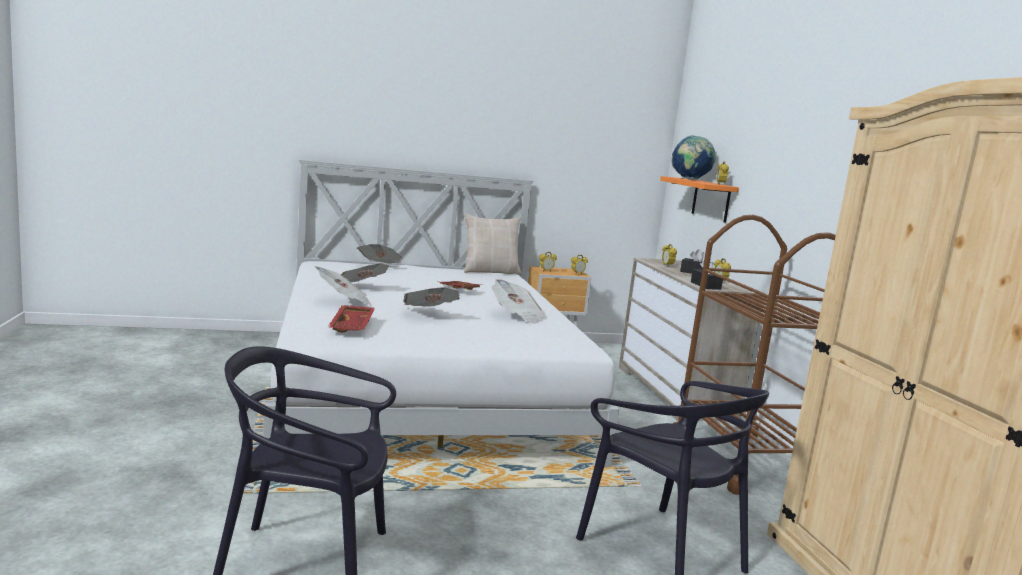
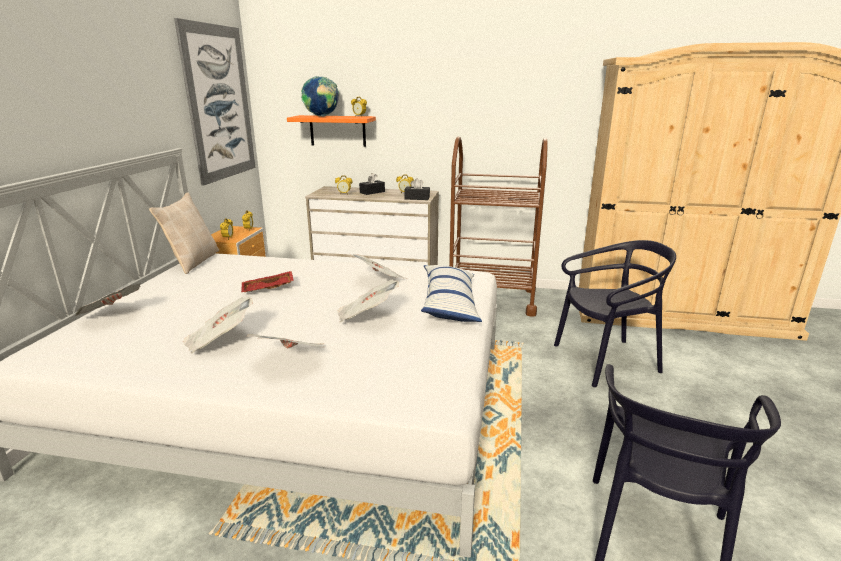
camera: 65 degrees left, 10 degrees up
(353, 326) = (410, 363): red tray -> none
(490, 339) = (449, 303): none -> pillow
(611, 154) = (219, 103): none -> picture

